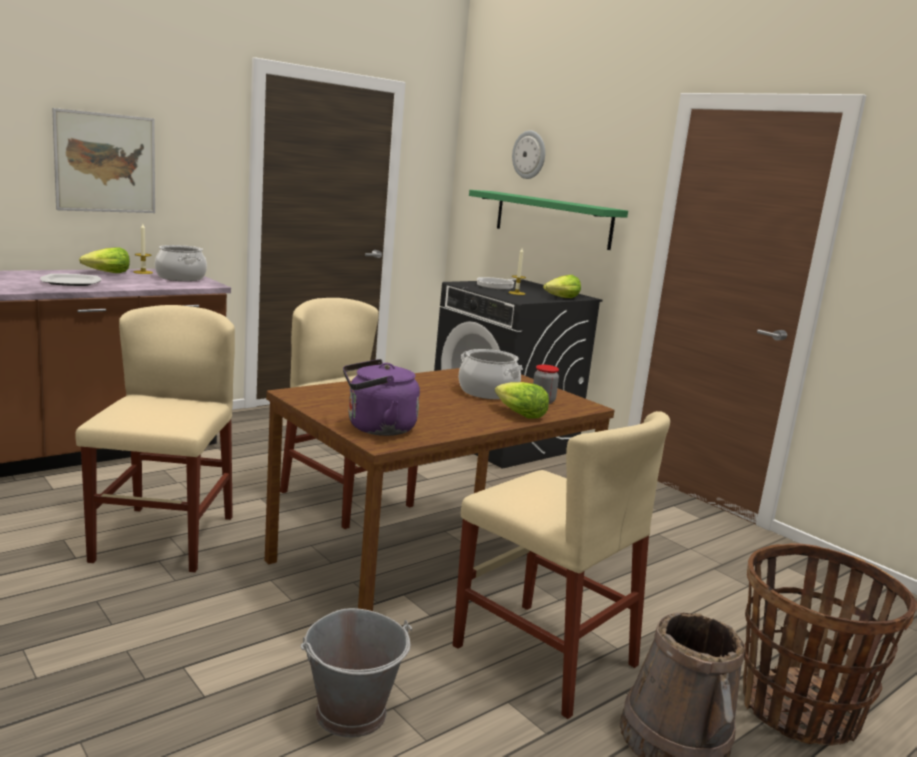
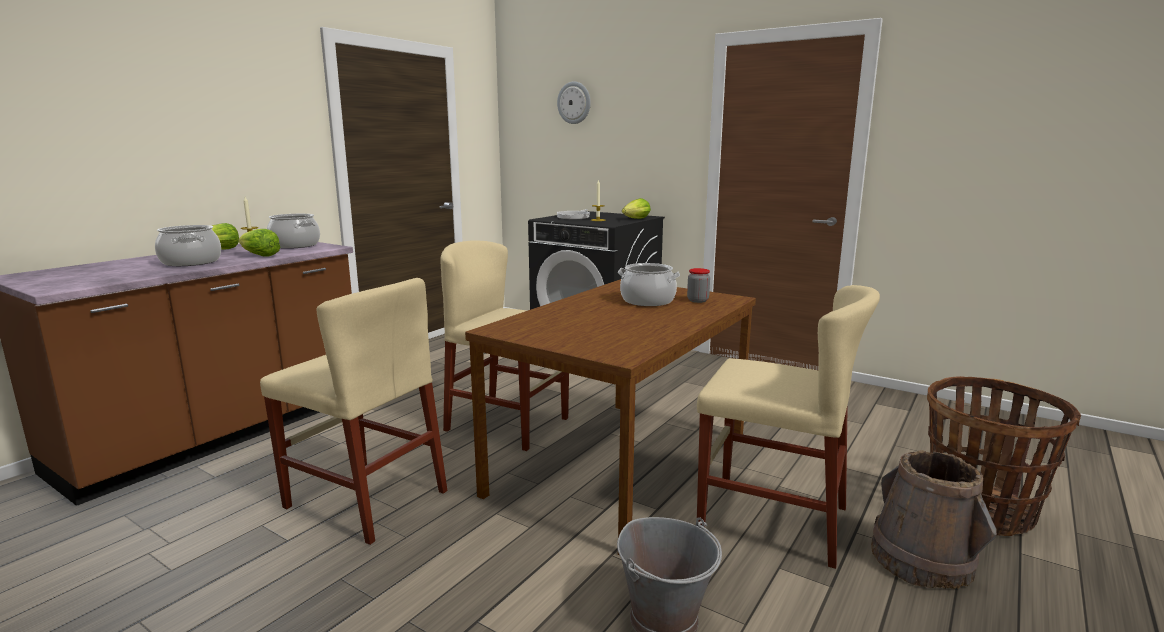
camera: 15 degrees left, 0 degrees up
(70, 282) = (190, 262): plate -> cooking pot
(105, 163) = (194, 139): picture -> none
(164, 538) = (366, 499): beige chair -> beige chair turned 135 degrees clockwise
(377, 428) = (603, 346): purple kettle -> none
(519, 414) = (696, 314): lettuce -> lettuce (259, 255)
(552, 219) = (604, 155): green shelf -> none

